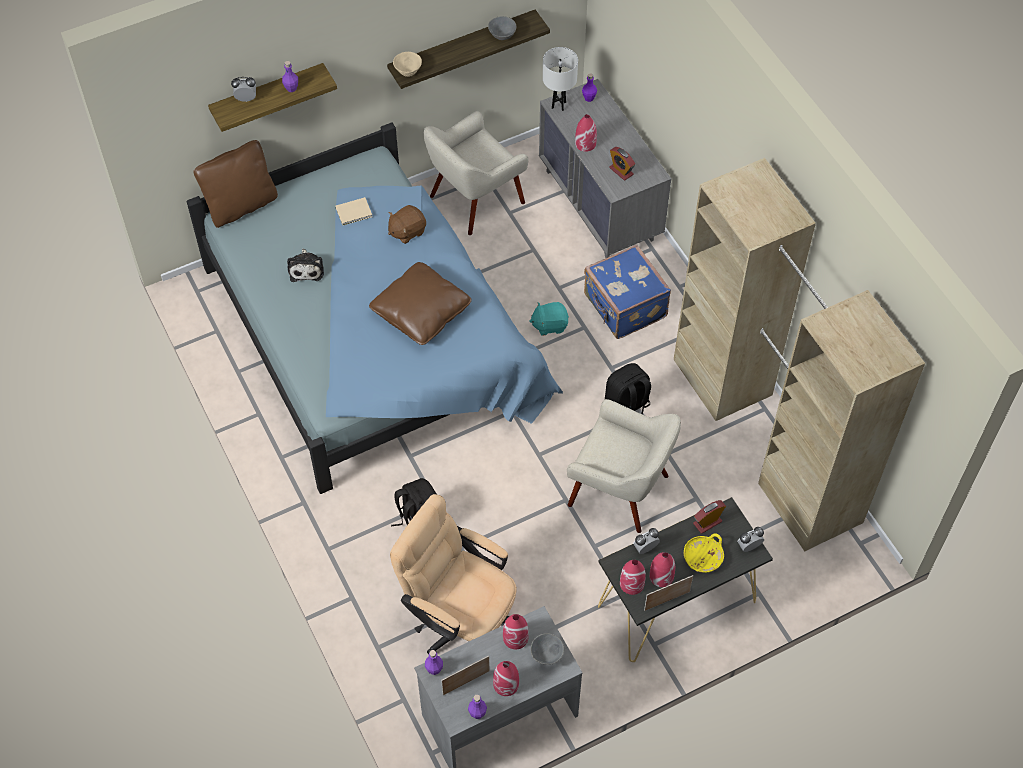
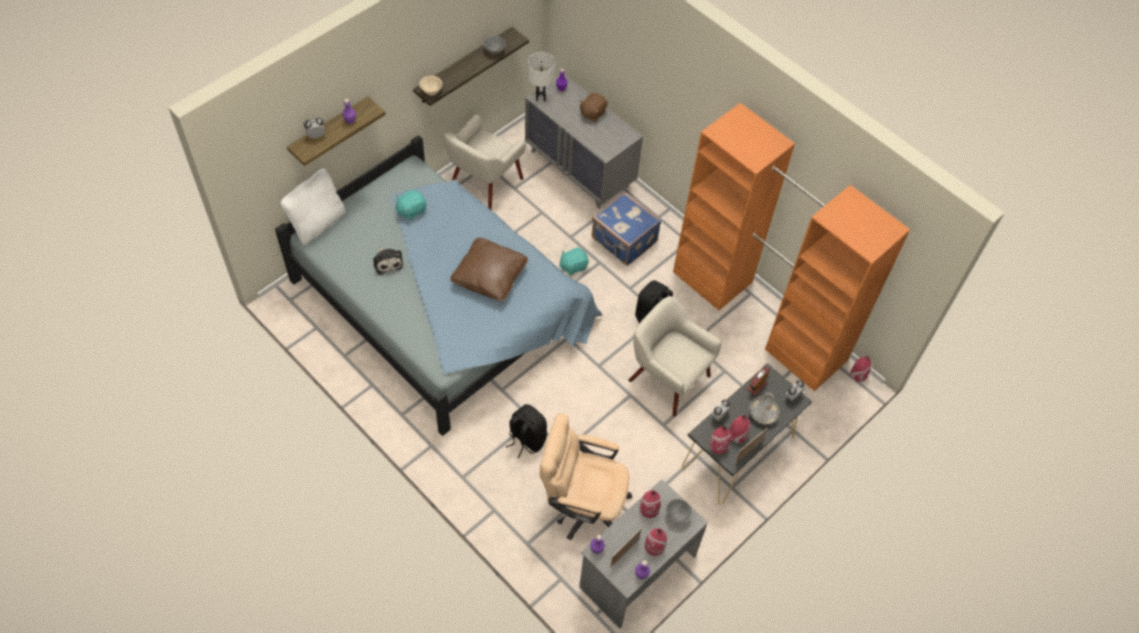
camera: 20 degrees left, 0 degrees up
(241, 205) = (318, 223): brown pillow -> white pillow
(355, 212) = (411, 210): beige book -> turquoise plush toy
(407, 231) = (457, 216): brown plush toy -> brown plush toy (592, 113)
(585, 143) = (570, 122): red vase -> red vase (858, 374)
(620, 490) = (667, 378): beige armchair -> beige armchair turned 150 degrees counterclockwise
(621, 171) = (604, 138): alarm clock -> none
(703, 557) = (763, 412): yellow bowl -> grey bowl
(766, 439) = (759, 315): beige wardrobe -> orange wardrobe

